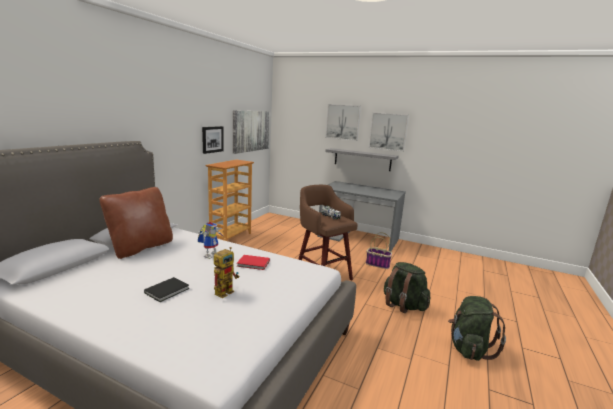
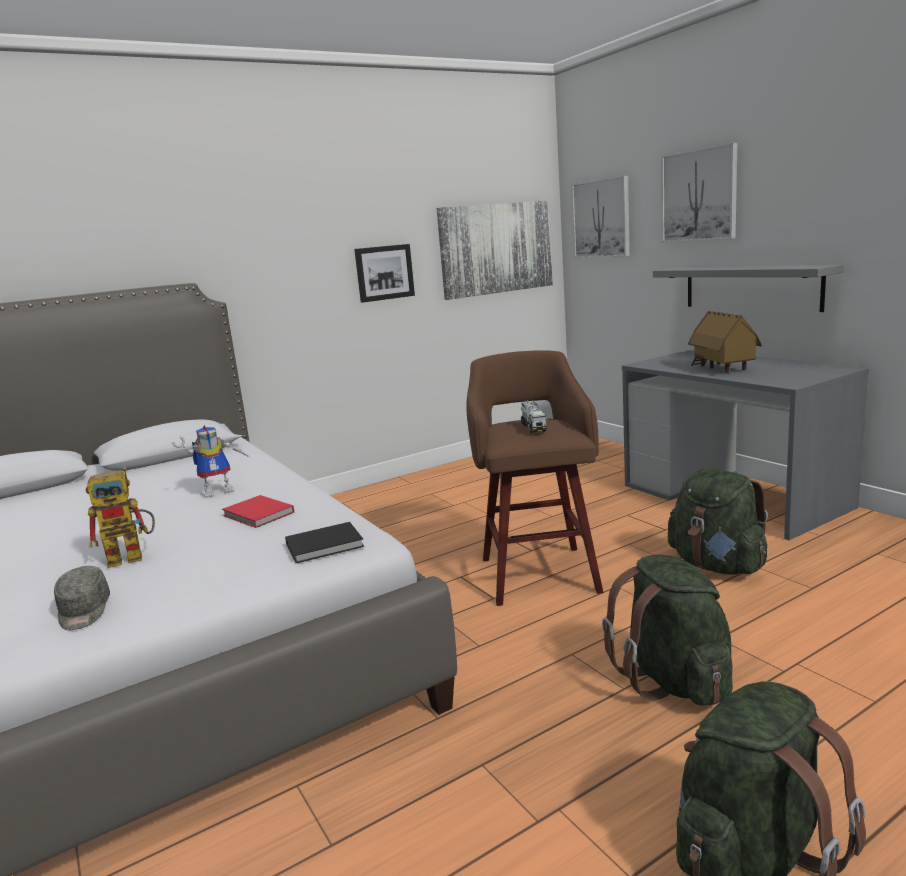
camera: 35 degrees right, 0 degrees up
(141, 247) = (146, 471): brown pillow -> none
(168, 290) = (61, 543): black book -> black book (326, 545)
(230, 237) = (436, 476): bookcase -> none
(251, 318) = (84, 611): none -> grey cap
(361, 190) = (722, 369): none -> toy house
(378, 264) = (717, 565): basket -> green backpack
(388, 131) = (811, 199): picture -> picture (601, 218)

